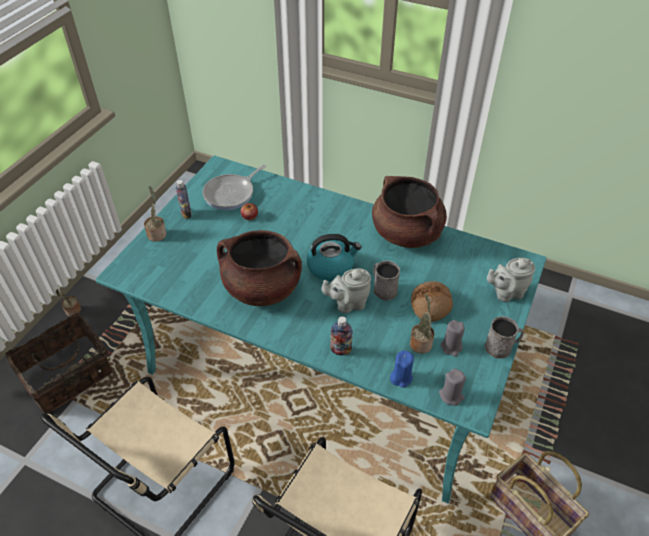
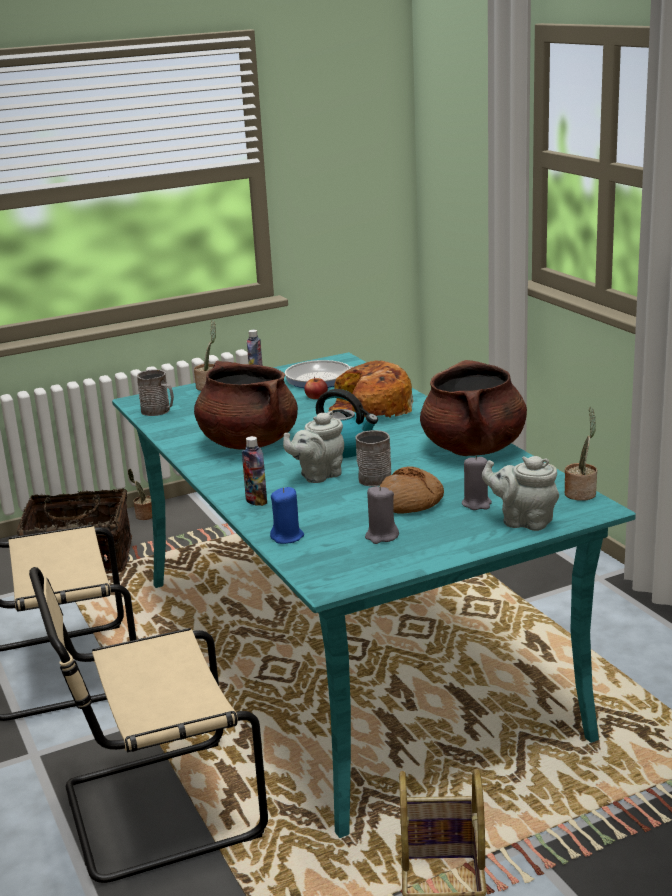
camera: 40 degrees right, 25 degrees down
(300, 216) = (369, 409): none -> bread
(348, 303) = (318, 475): grey teapot -> grey teapot turned 60 degrees counterclockwise
(420, 343) = (351, 523): potted plant -> potted plant (581, 493)
(451, 395) = (320, 566): grey candle -> grey candle (476, 504)
(501, 347) = (442, 555): grey mug -> grey mug (159, 411)

